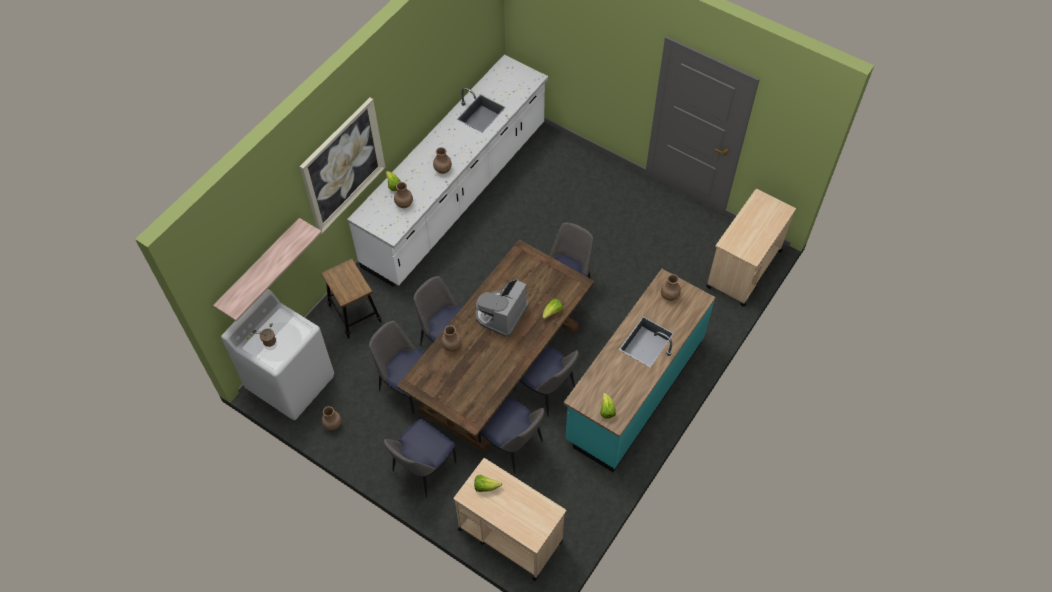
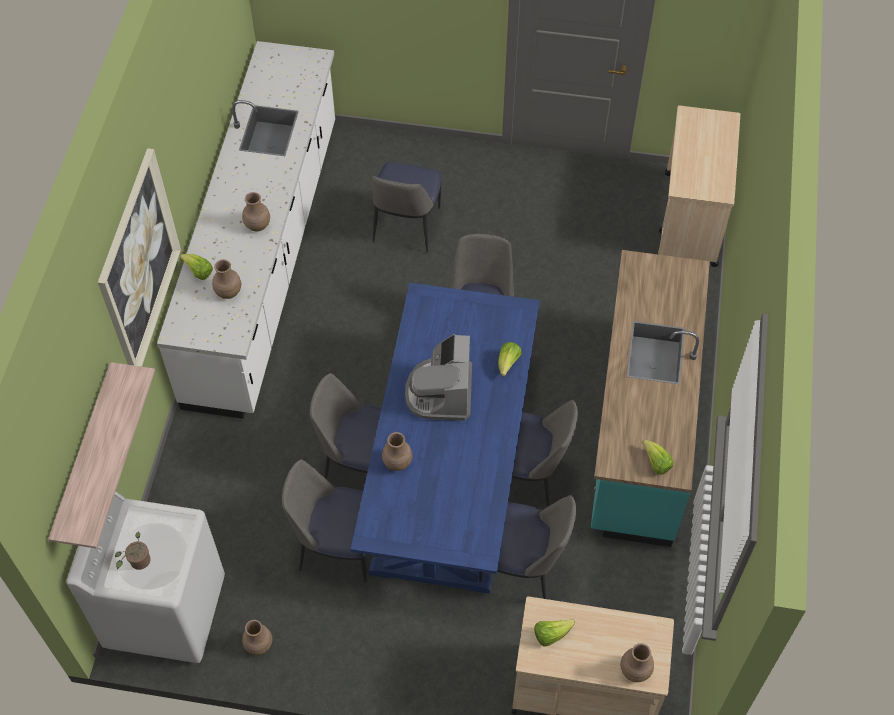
camera: 25 degrees left, 0 degrees up
(355, 314) = (208, 477): stool -> none
(423, 469) = (419, 651): chair -> chair (406, 227)
(500, 368) = (450, 471): brown dining table -> blue dining table
(669, 295) = (651, 281): brown vase -> brown vase (635, 670)

